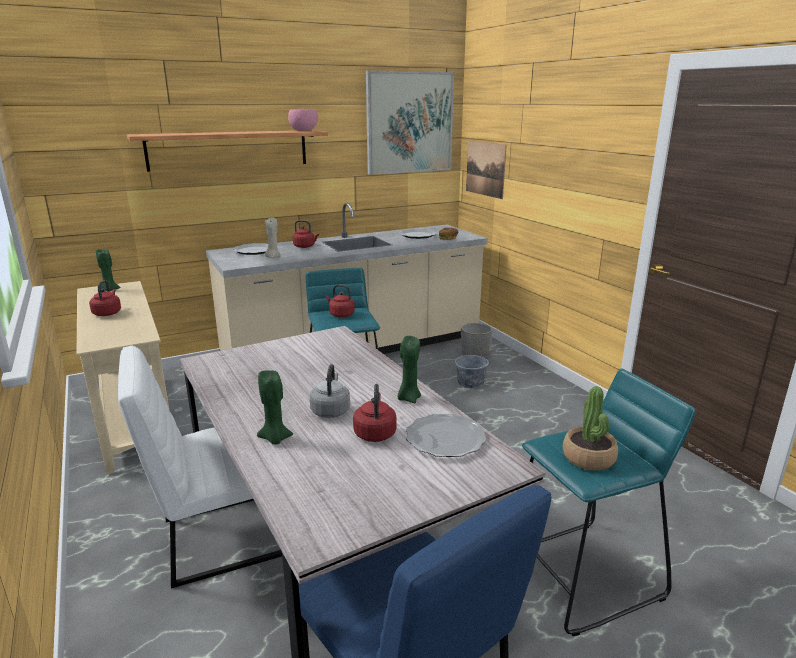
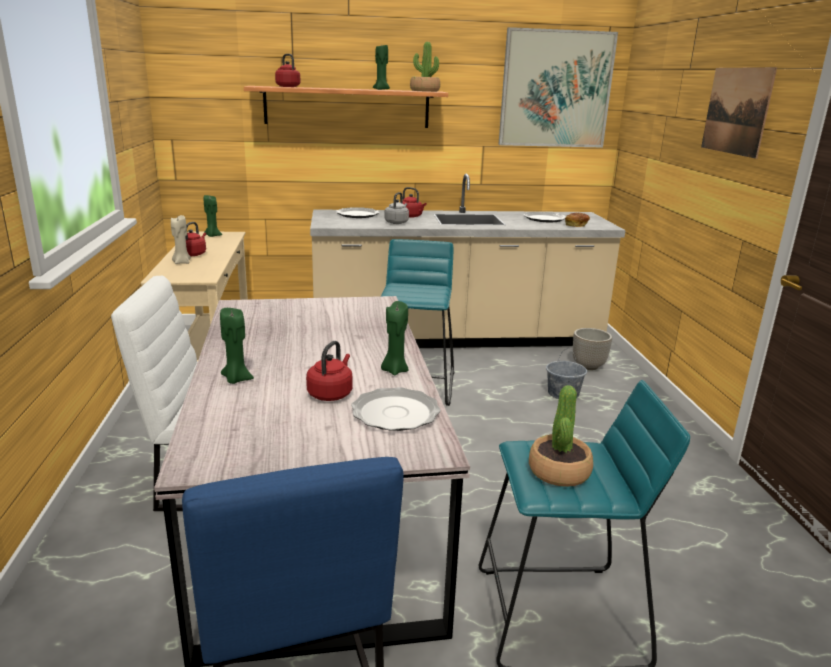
camera: 20 degrees right, 0 degrees up
(264, 131) = (381, 89): none -> green candle
(273, 257) = (369, 222): beige candle -> beige candle (181, 262)
(303, 130) = (424, 91): pink bowl -> potted plant
(331, 410) = (309, 366): grey kettle -> grey kettle (397, 222)
(340, 314) = (414, 289): red kettle -> red kettle (287, 86)
(485, 169) = (638, 148): picture -> picture (736, 111)

